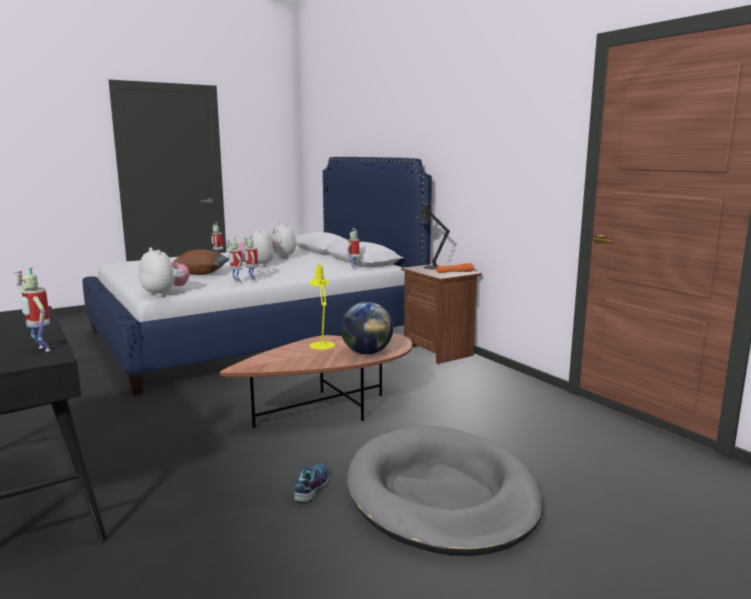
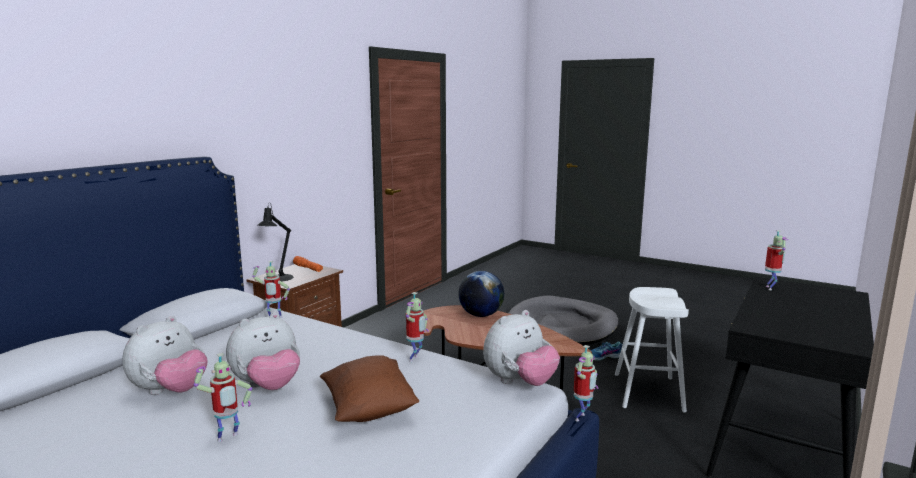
camera: 115 degrees left, 0 degrees up
(165, 293) = (519, 383): plush toy -> plush toy turned 150 degrees counterclockwise
(202, 479) = (648, 392): none -> white stool
(252, 280) = (392, 354): toy robot -> toy robot (582, 418)
(322, 344) = (477, 334): yellow table lamp -> none

